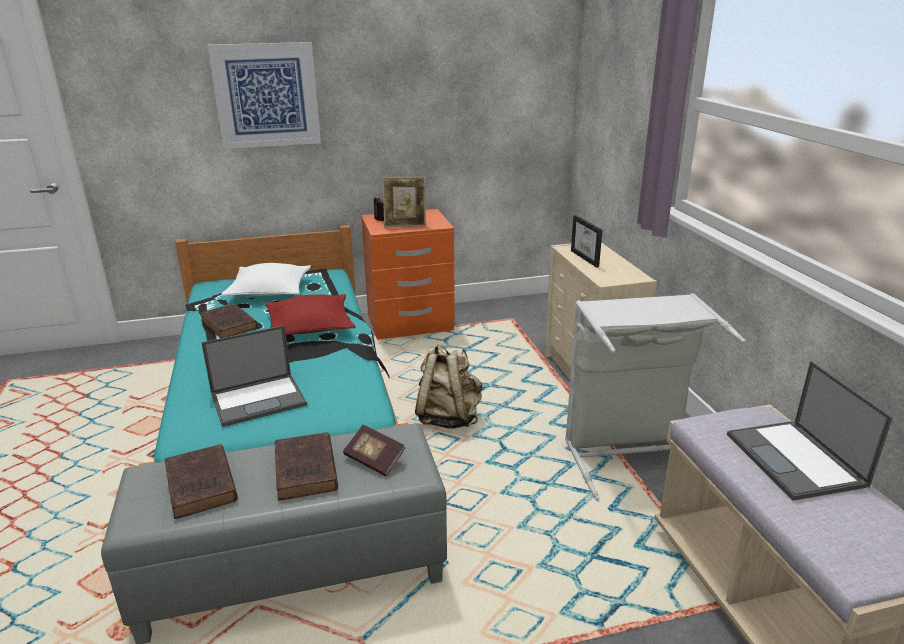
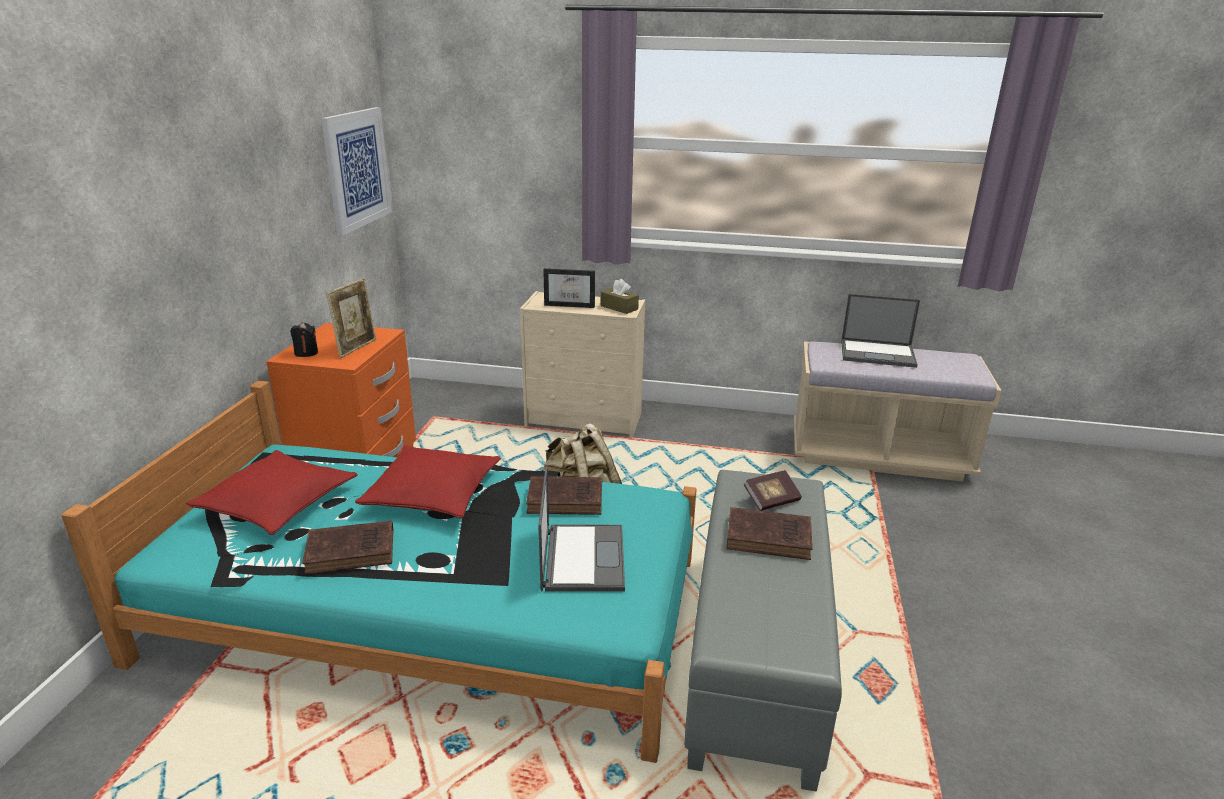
camera: 65 degrees left, 0 degrees up
(201, 486) = (766, 604): brown book -> brown book (567, 500)
(266, 95) = (137, 215): picture -> picture (357, 169)
(269, 290) = (277, 504): white pillow -> red pillow
(613, 275) = (619, 307): none -> brown tissue box
(630, 454) = (703, 442): grey laundry basket -> none

